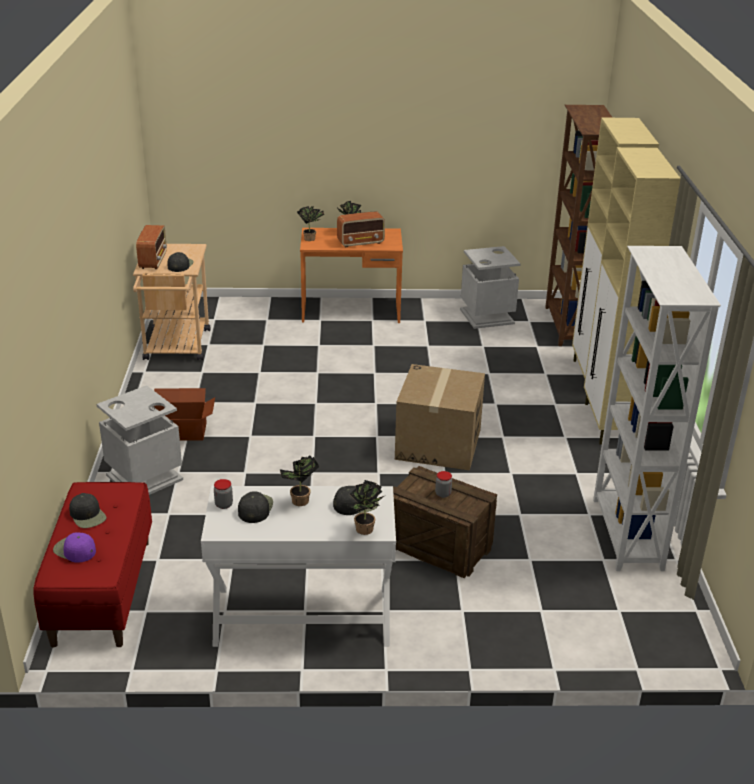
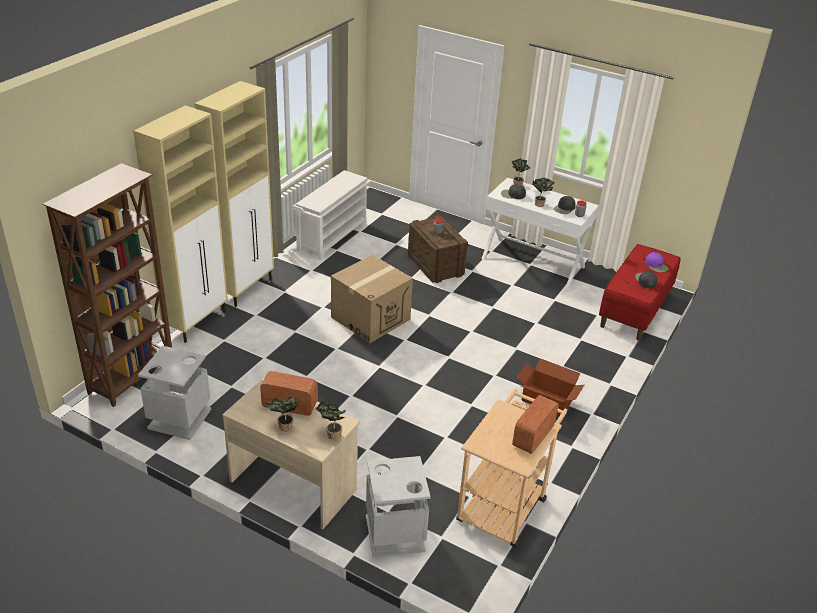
camera: 150 degrees left, 5 degrees up
(143, 477) = (588, 371): grey trash can -> grey trash can (395, 534)
(180, 265) = (508, 418): black cap -> none
(351, 311) = (293, 484): orange desk -> beige desk
(626, 534) = (332, 235): white bookcase -> white shoe rack

